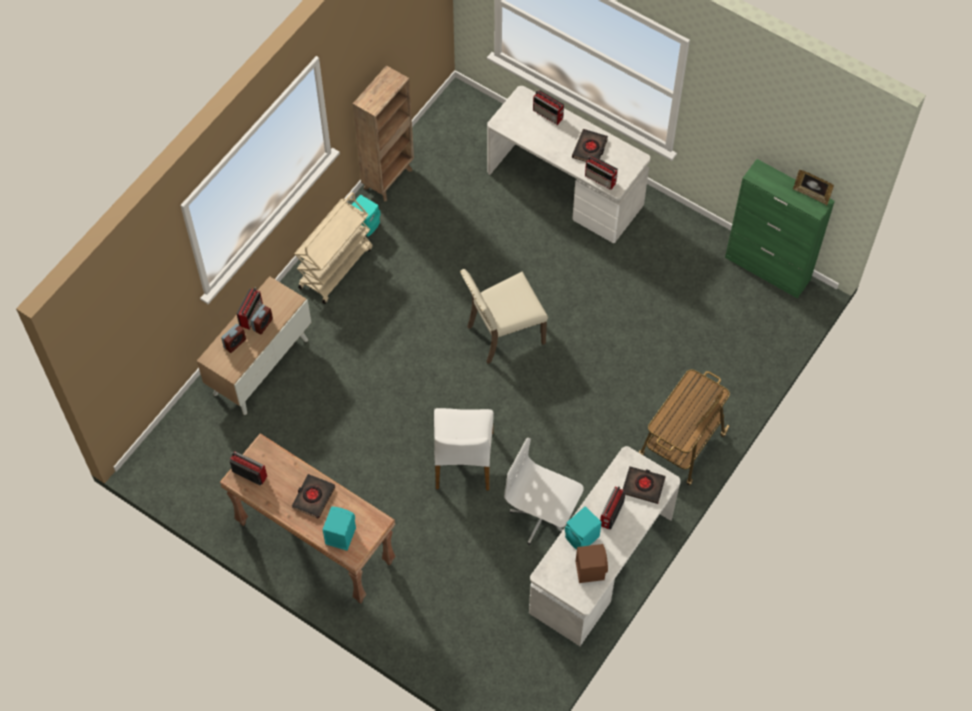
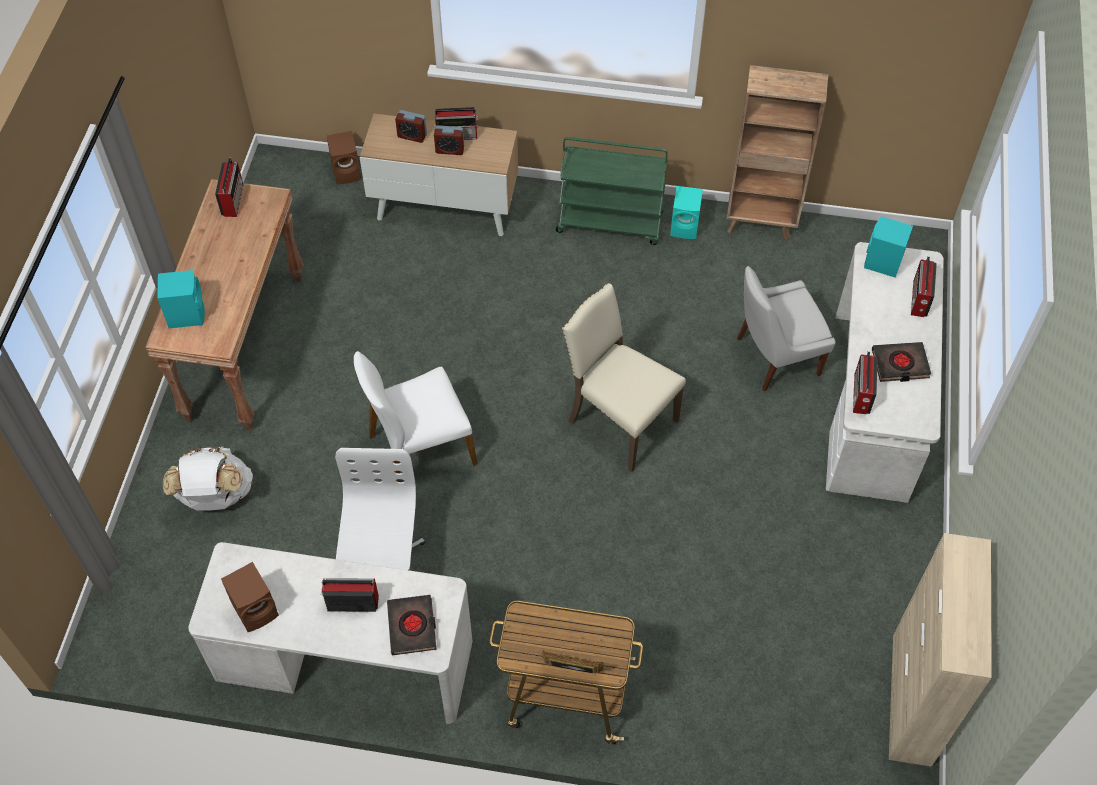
camera: 65 degrees right, 5 degrees down
(186, 418) = (347, 172): none -> brown speaker
(313, 497) = (227, 269): black book -> none
(335, 267) = (611, 222): beige cart -> green cart
(435, 603) = (215, 496): none -> white backpack
(501, 223) = (774, 357): none -> white chair
(582, 538) = (300, 582): turquoise speaker -> turquoise speaker (882, 263)
(768, 269) = (911, 700): green cabinet -> beige cabinet
(811, 194) = (980, 639): picture frame -> none

